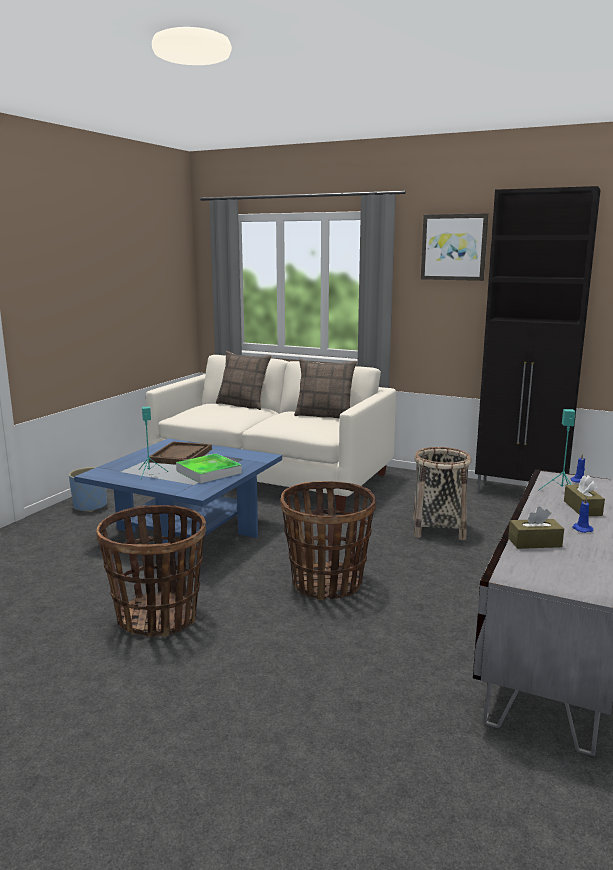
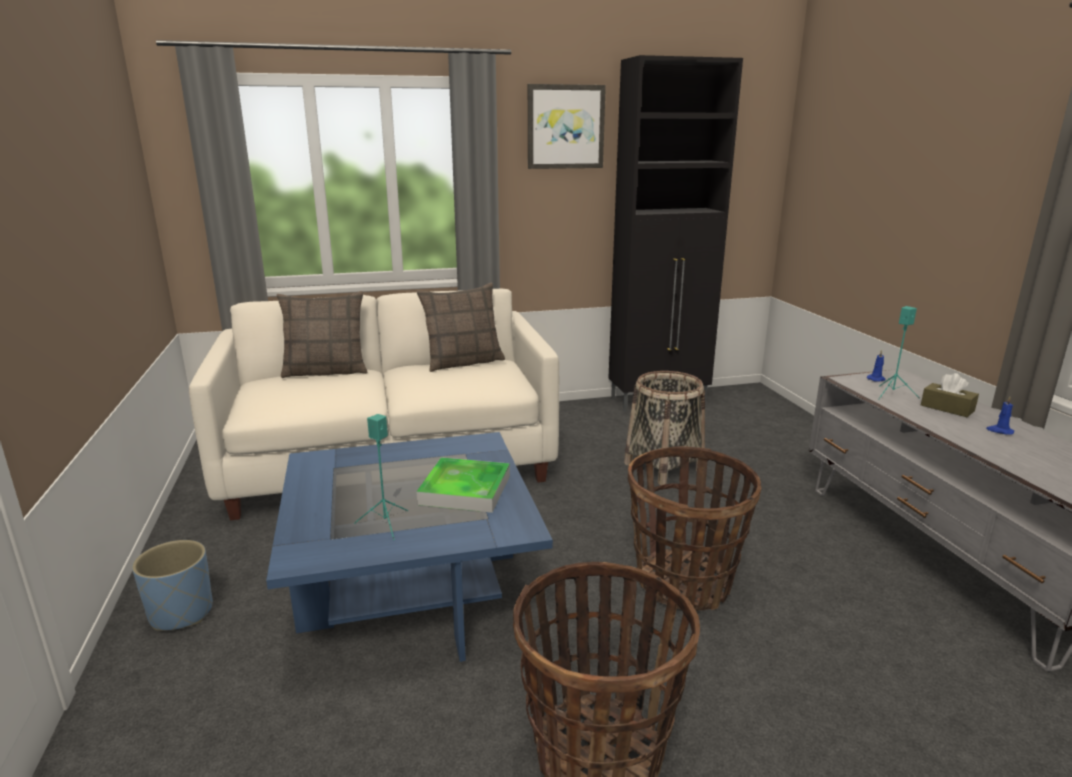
camera: 40 degrees left, 5 degrees up
(181, 455) = (371, 476): brown tray -> none
(534, 542) = (1017, 460): brown tissue box -> none

